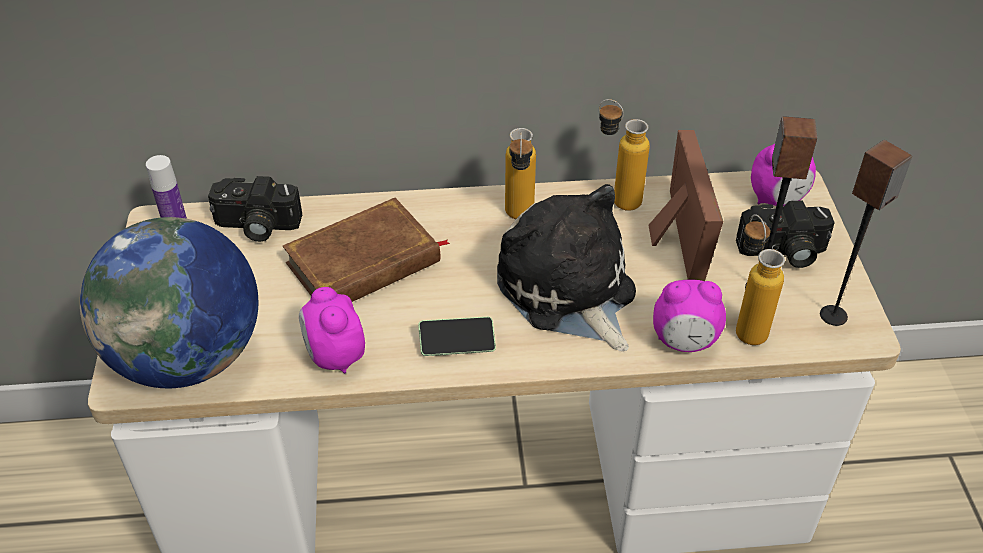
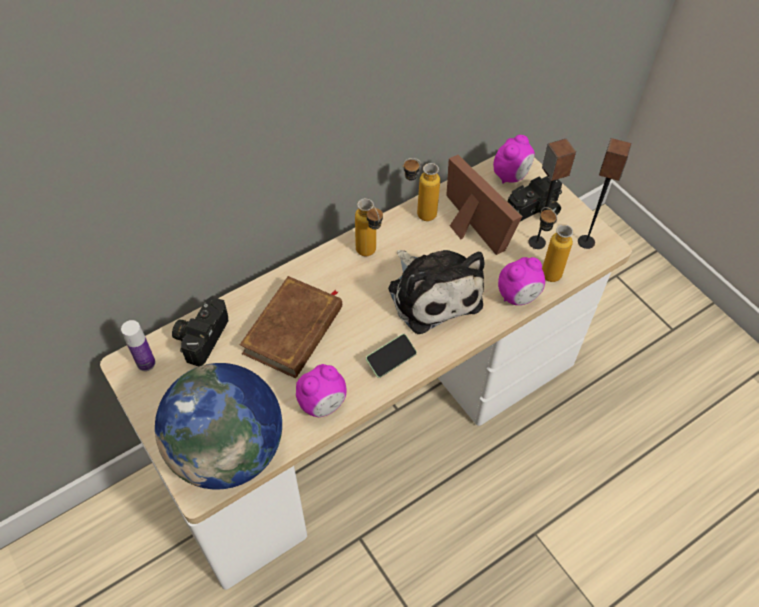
camera: 30 degrees left, 10 degrees up
(256, 226) = (201, 336): camera -> camera turned 135 degrees clockwise
(335, 356) = (323, 404): alarm clock -> alarm clock turned 75 degrees counterclockwise
(568, 291) = (433, 293): plush toy -> plush toy turned 150 degrees counterclockwise

